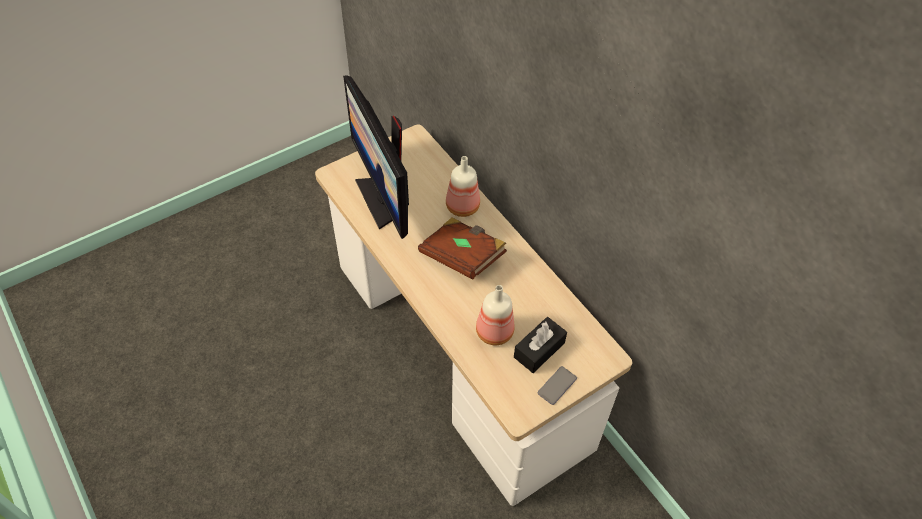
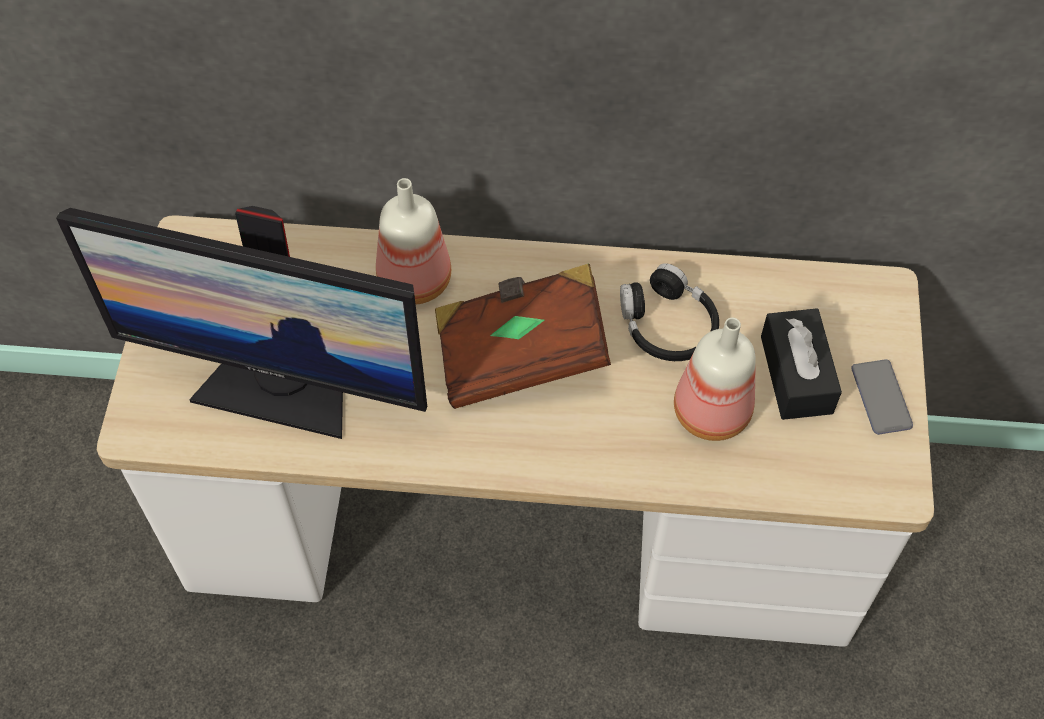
camera: 50 degrees left, 5 degrees up
(519, 294) = (667, 325): none -> black headphones

